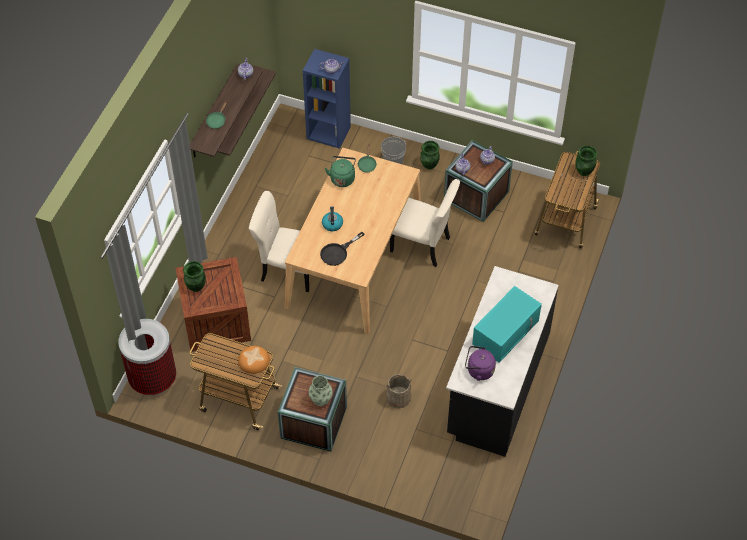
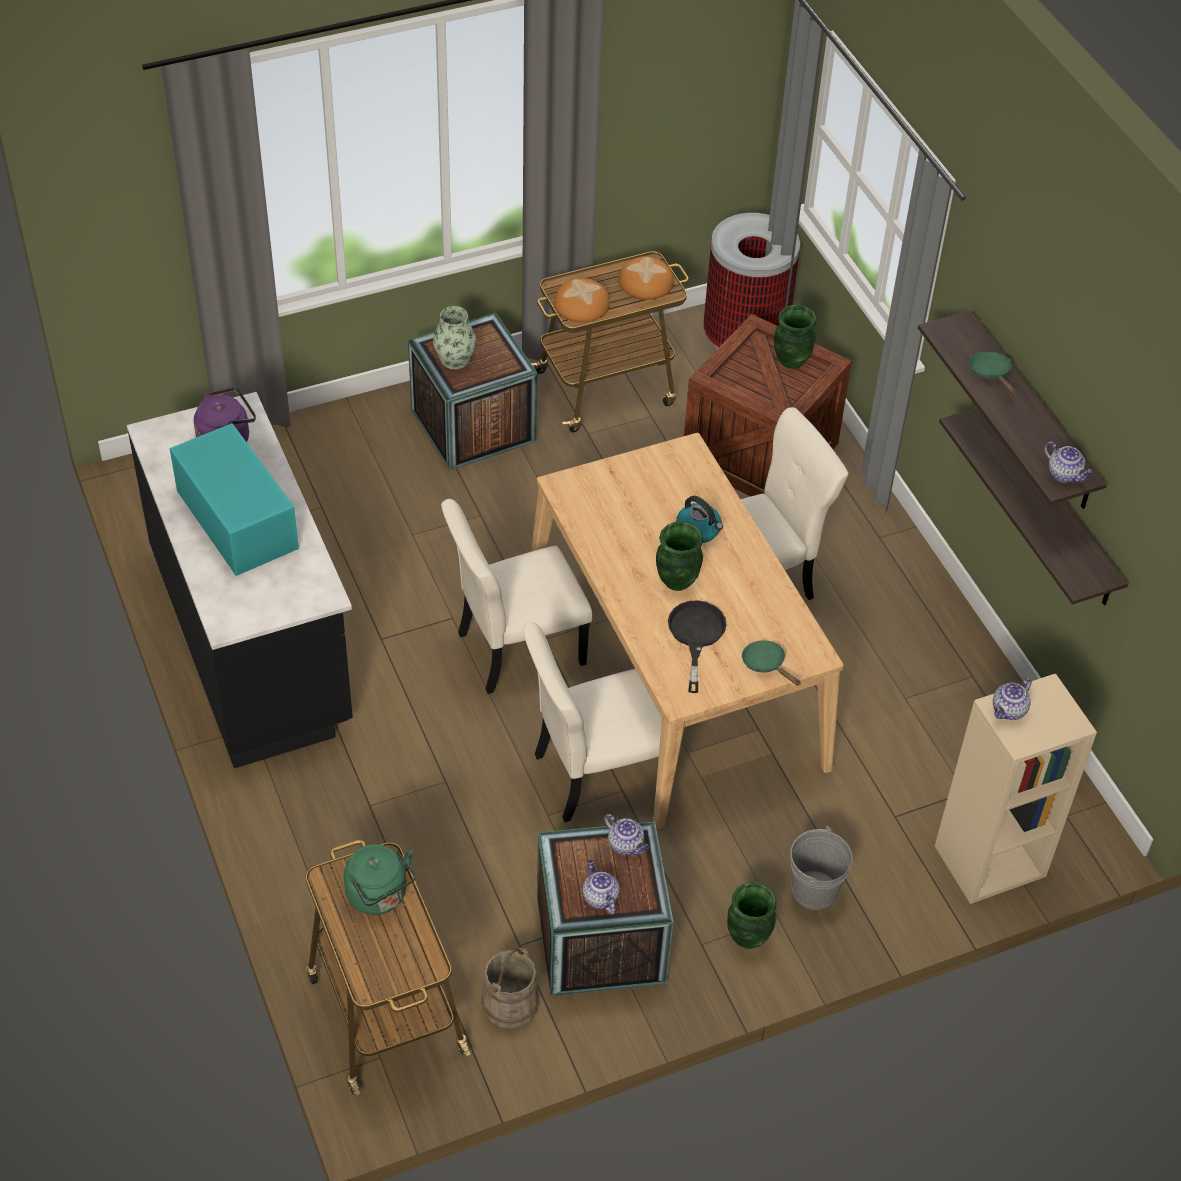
camera: 135 degrees right, 5 degrees down
(214, 352) = (646, 282): none -> bread
(329, 132) = (989, 862): blue bookcase -> beige bookcase
(338, 252) = (637, 495): black frying pan -> black frying pan (695, 636)
(342, 178) = (776, 612): green kettle -> green kettle (379, 896)
(398, 397) = (389, 528): beige bucket -> beige bucket (509, 1002)
(402, 309) = (515, 649): none -> beige chair
(506, 331) = (235, 518): turquoise microwave -> turquoise microwave turned 150 degrees clockwise
(584, 171) = (371, 960): green vase -> green vase (676, 580)

